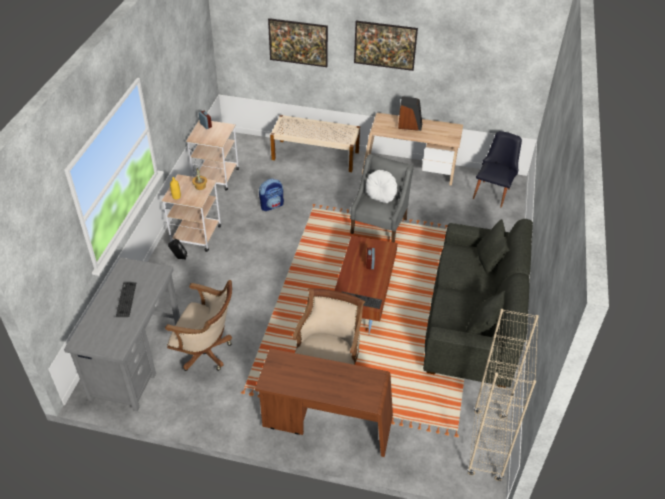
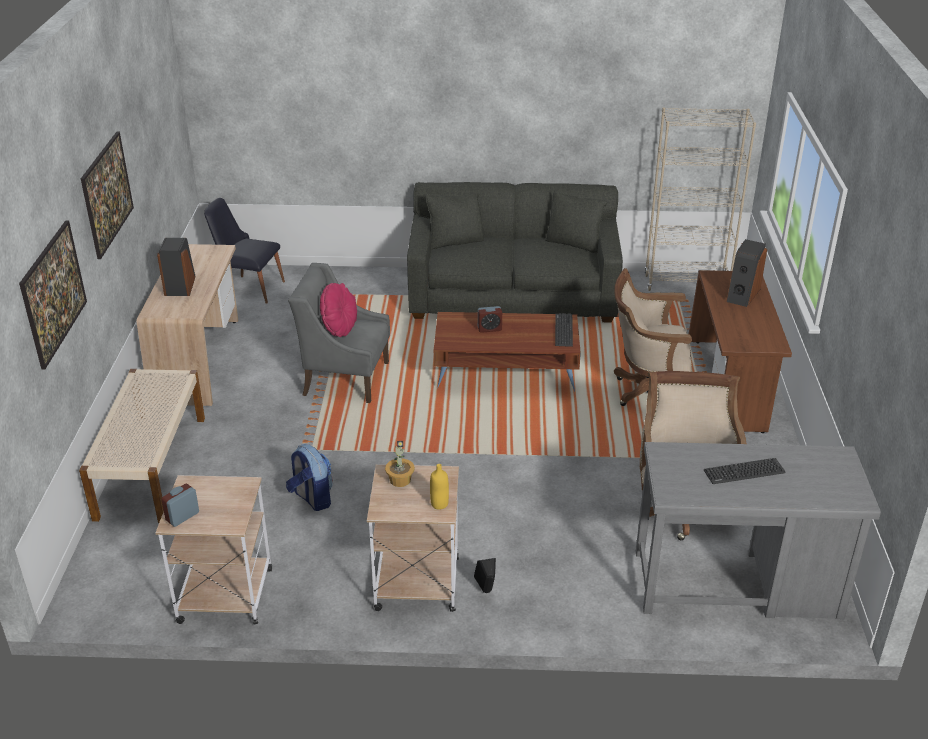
camera: 100 degrees left, 10 degrees down
(343, 386) = (742, 295): none -> speaker
(380, 197) = (340, 330): white pillow -> pink pillow

